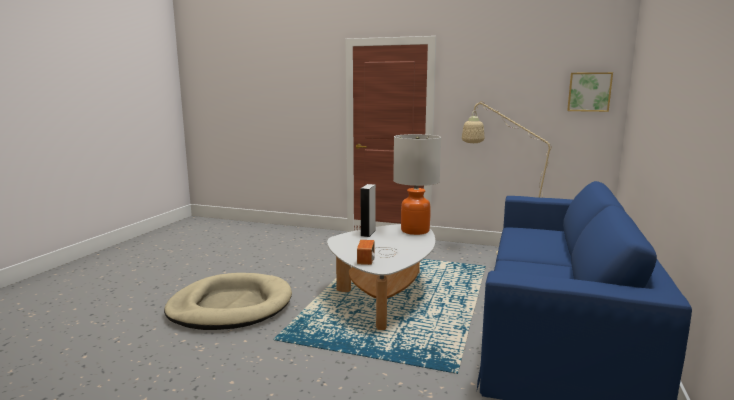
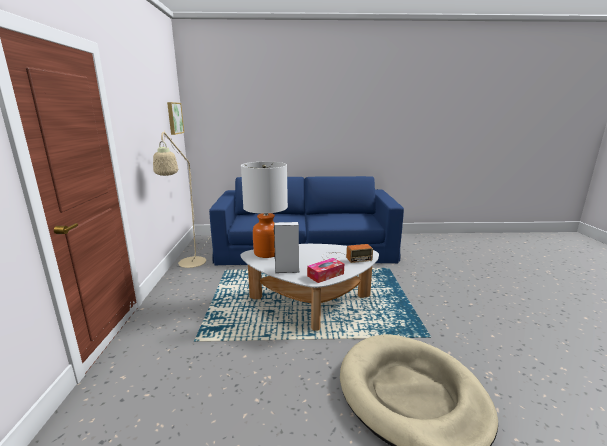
camera: 110 degrees left, 5 degrees up
(345, 243) = (325, 275): none -> tissue box

